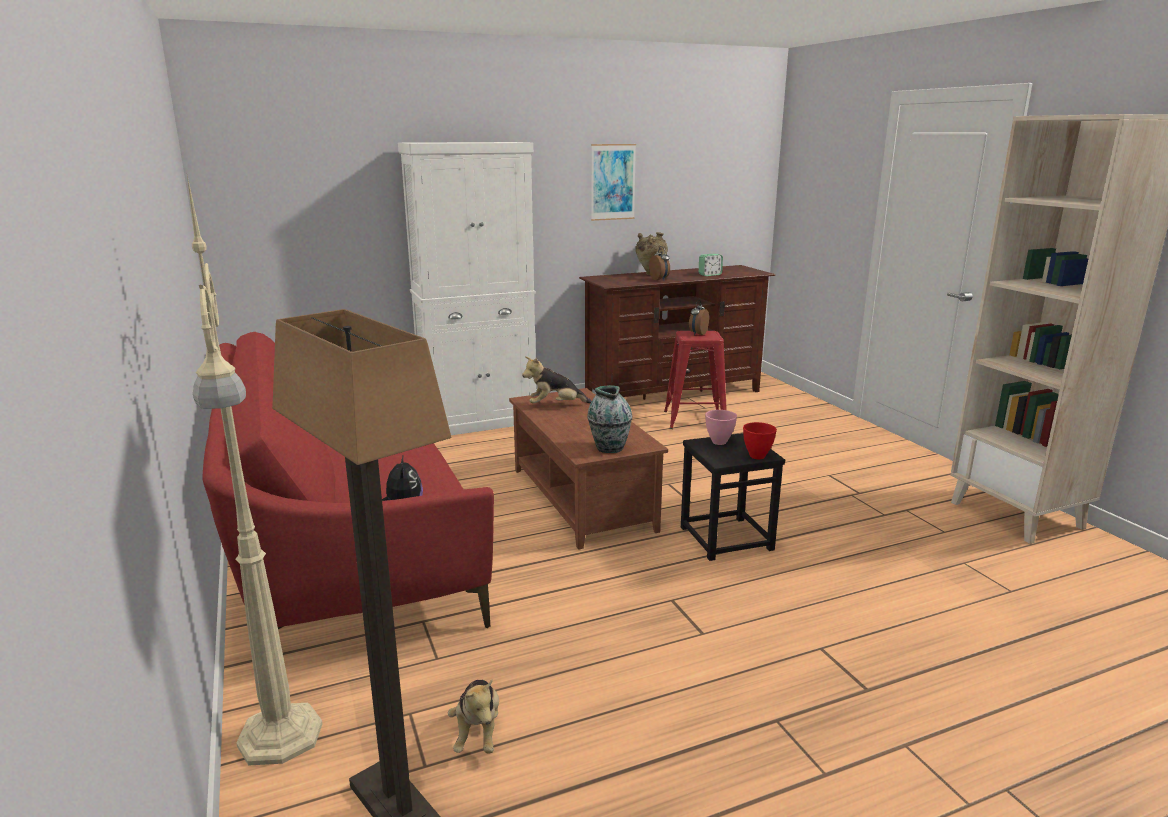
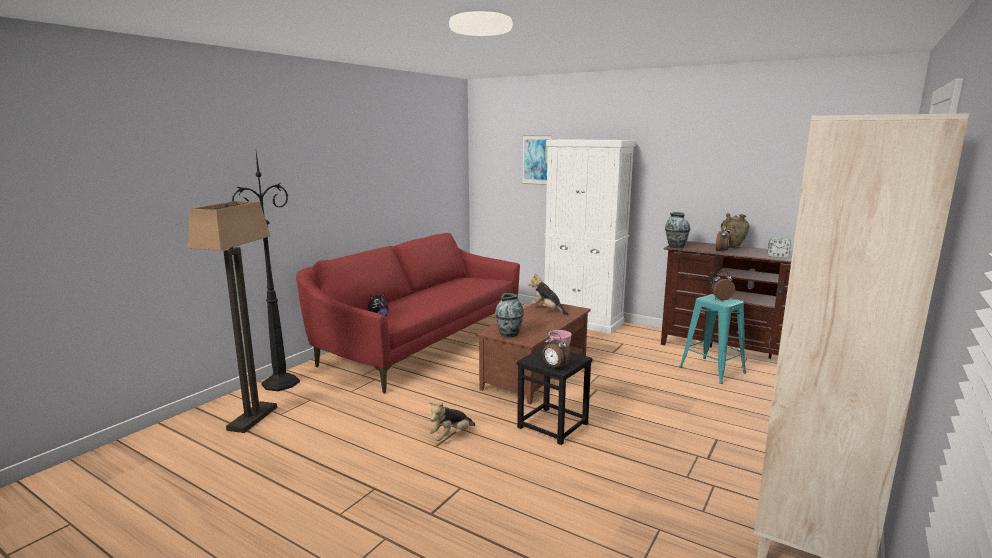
camera: 55 degrees right, 5 degrees down
(280, 738) = (279, 384): beige floor lamp -> black floor lamp
(477, 733) = (307, 417): plush toy -> plush toy (451, 436)
(608, 283) = (676, 246): none -> vase
(613, 182) = (714, 171): picture -> picture (536, 160)
(694, 420) = (711, 370): red stool -> turquoise stool
(757, 456) = (554, 367): red bowl -> alarm clock

